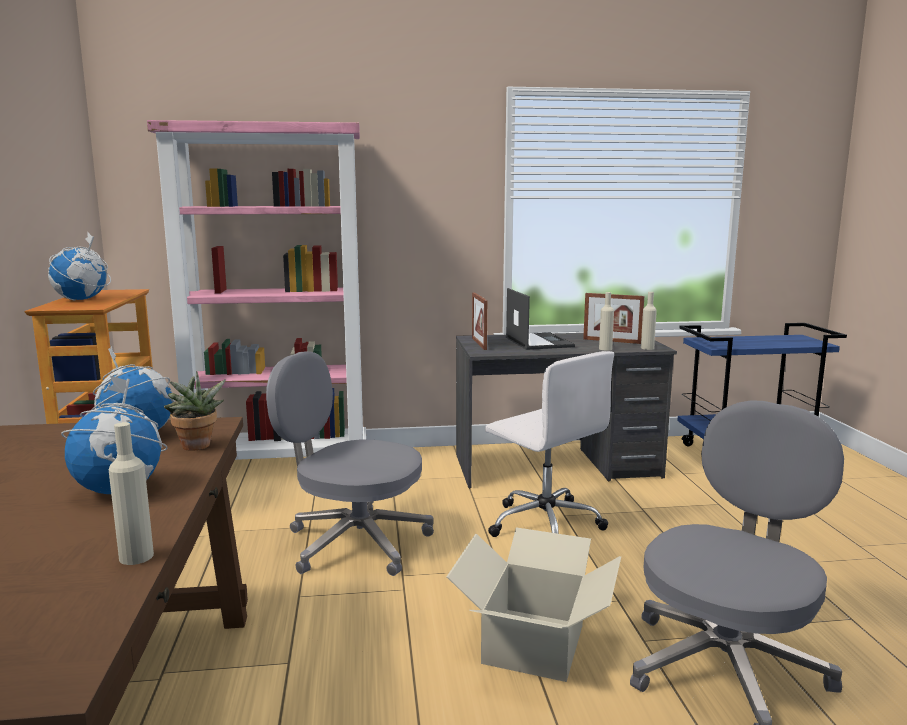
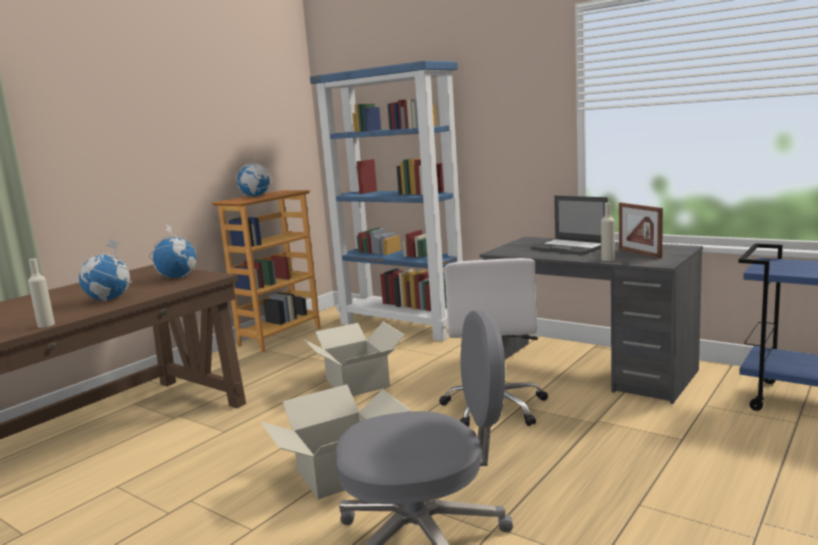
camera: 45 degrees right, 0 degrees up
(197, 447) = (179, 286): potted plant -> none
(281, 465) = (403, 325): pink bookcase -> blue bookcase
(354, 542) = (358, 383): grey office chair -> cardboard box
(479, 344) = (518, 245): picture frame -> none
(538, 342) = (570, 247): laptop -> laptop turned 105 degrees clockwise
(647, 348) = (650, 263): beige bottle -> none

